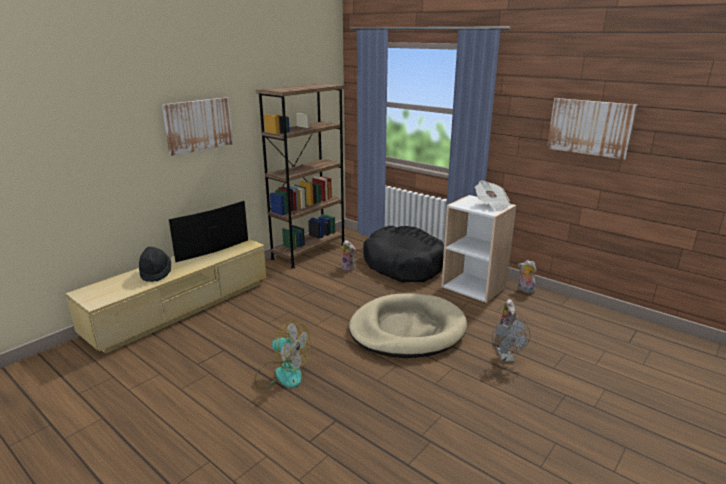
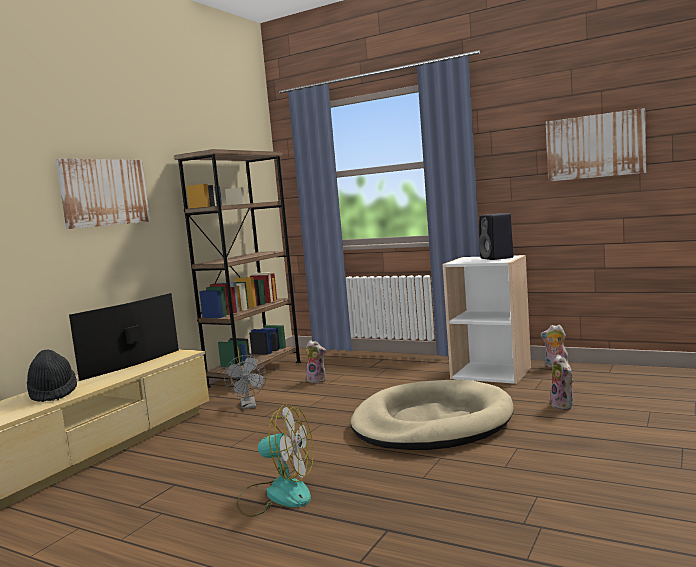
camera: 10 degrees left, 15 degrees down
(403, 264) = (389, 367): black dog bed -> none
(492, 205) = (497, 258): newspaper -> black speaker
(506, 358) = (581, 428): grey fan -> grey fan (249, 406)

